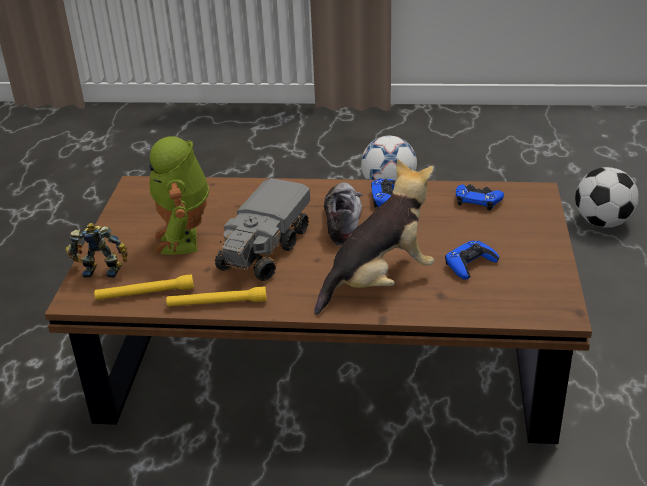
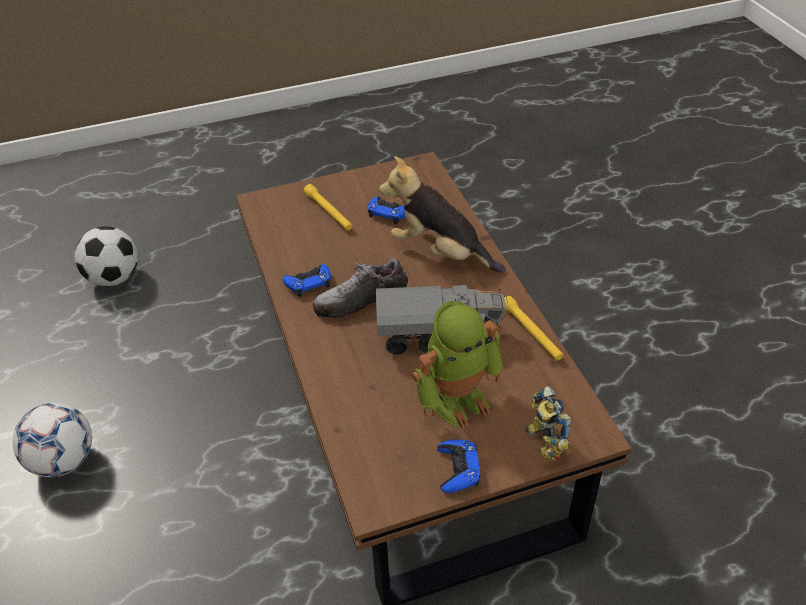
camera: 115 degrees left, 10 degrees up
(145, 294) = (553, 387): yellow flashlight -> yellow flashlight (328, 212)
(477, 200) = (288, 229): blue game controller -> blue game controller (458, 469)

